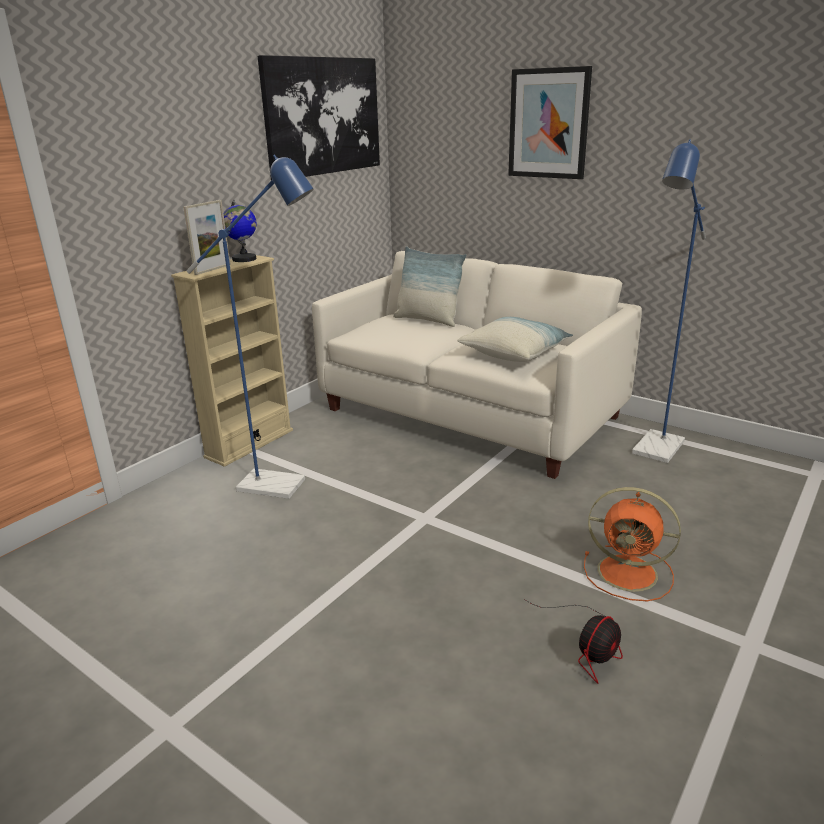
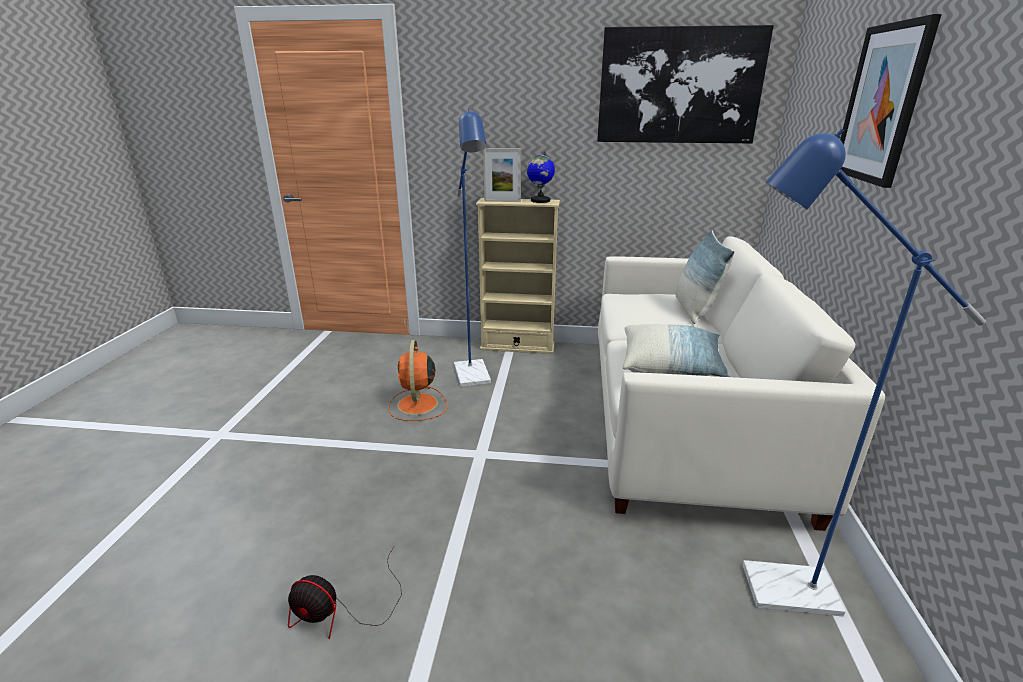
camera: 60 degrees right, 0 degrees up
(630, 573) = (475, 618): orange fan -> orange fan (417, 405)

